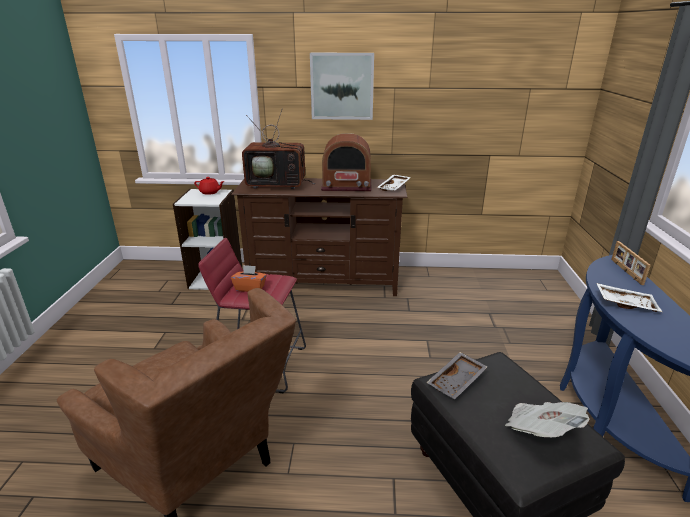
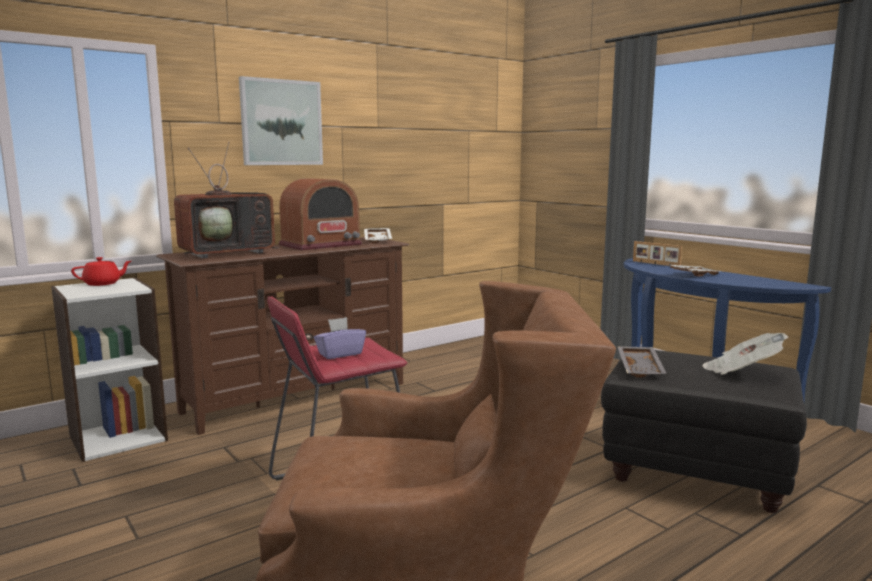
camera: 40 degrees left, 15 degrees down
(250, 288) = (340, 354): orange tissue box -> purple tissue box

